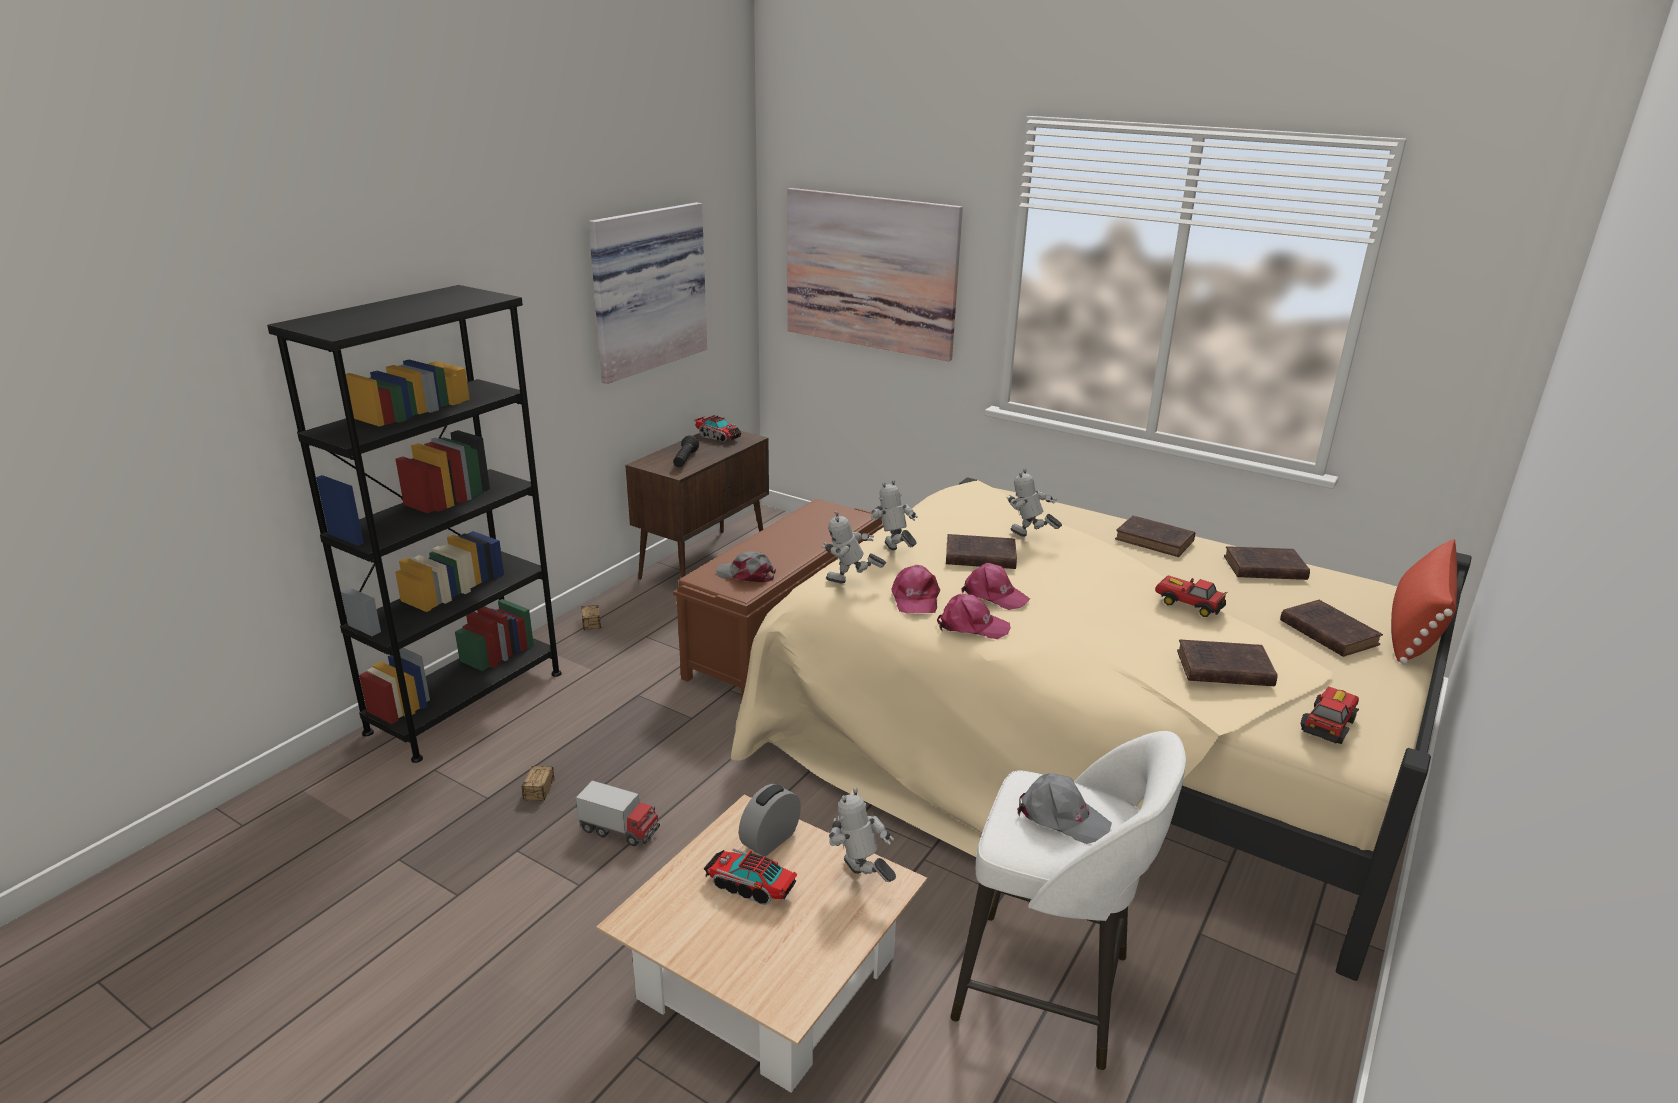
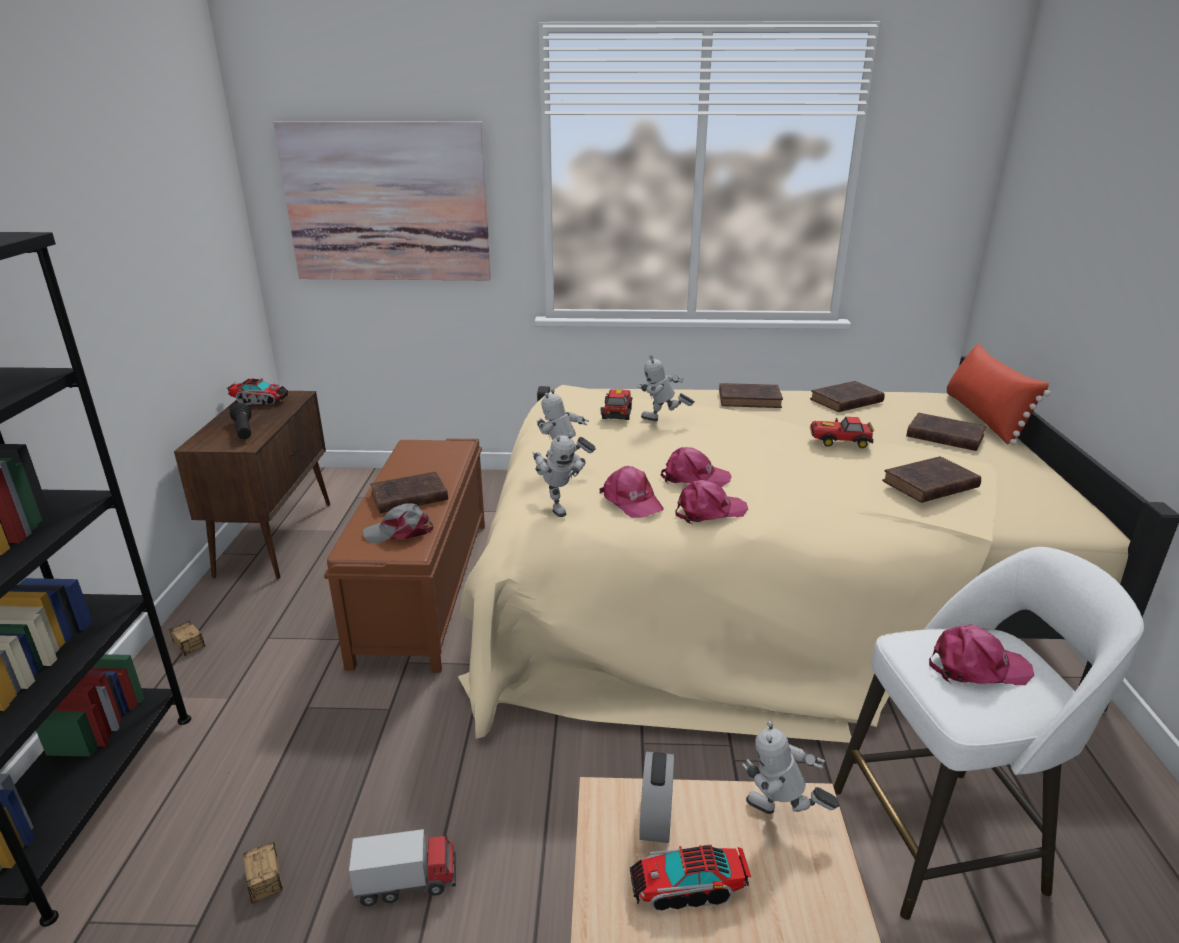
camera: 30 degrees left, 0 degrees up
(645, 289) = (151, 239): picture -> none
(850, 584) = (557, 506): toy robot -> toy robot turned 90 degrees counterclockwise
(978, 556) = (640, 448): brown book -> brown book (407, 497)
(1061, 817) = (976, 667): grey cap -> pink cap
(1328, 724) = (1037, 505): toy car -> toy car (617, 412)

